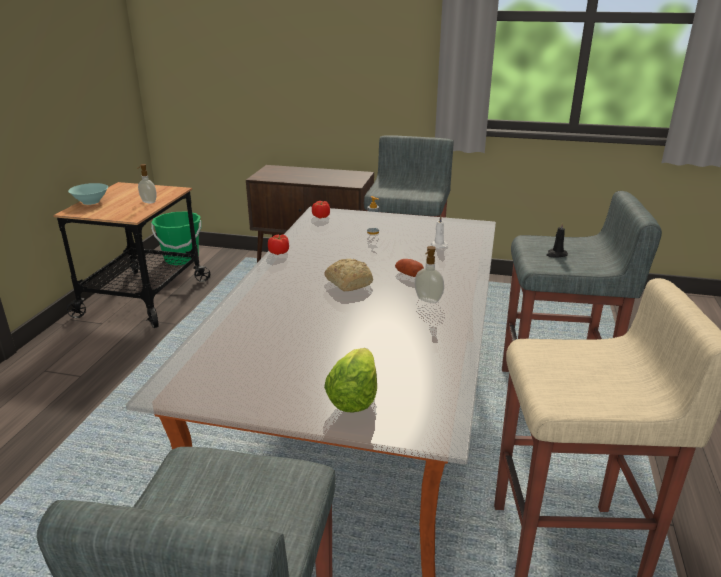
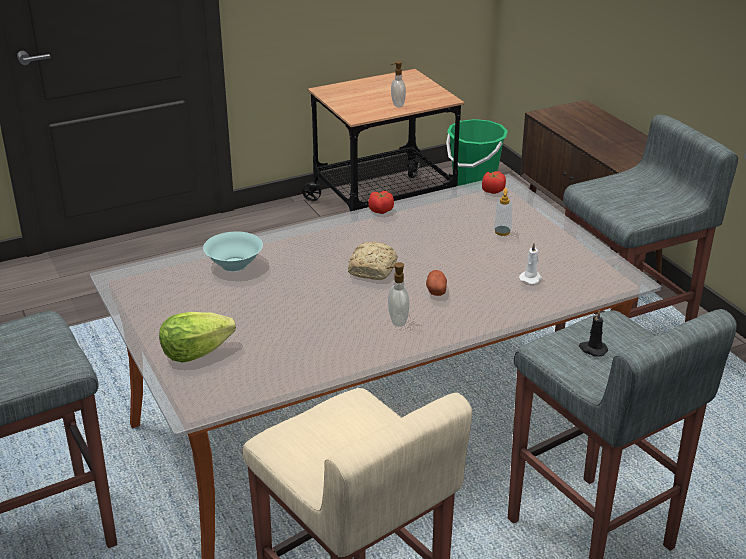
camera: 50 degrees right, 5 degrees up
(91, 202) = (355, 85): turquoise bowl -> turquoise bowl (235, 265)

